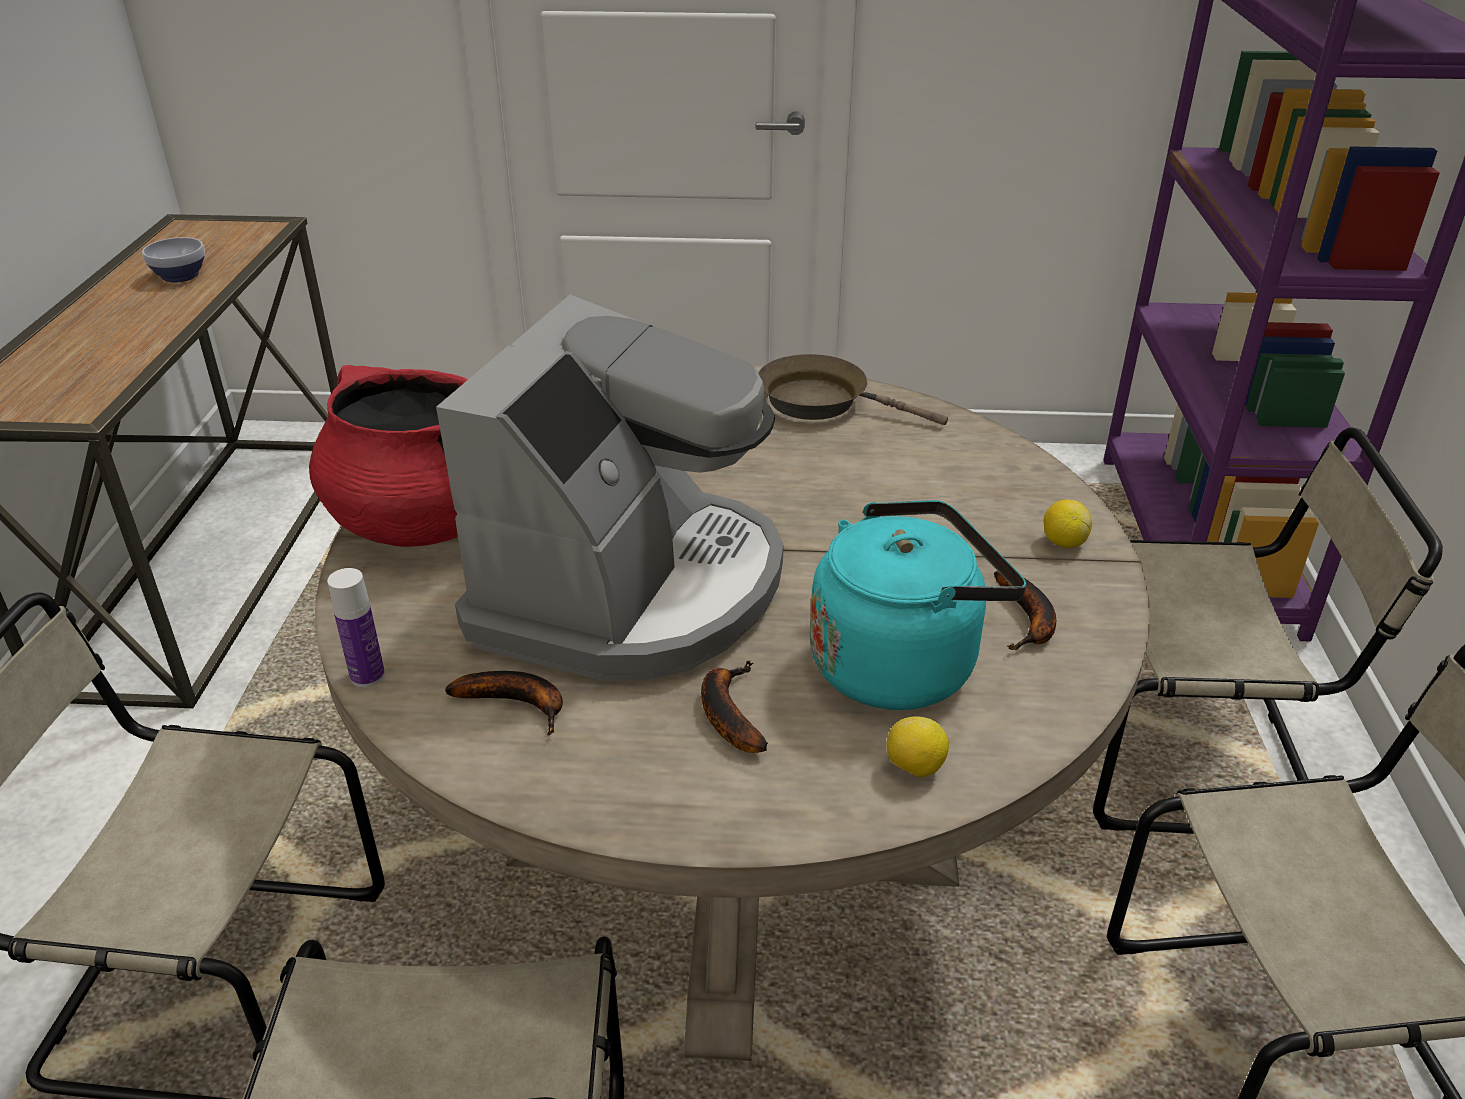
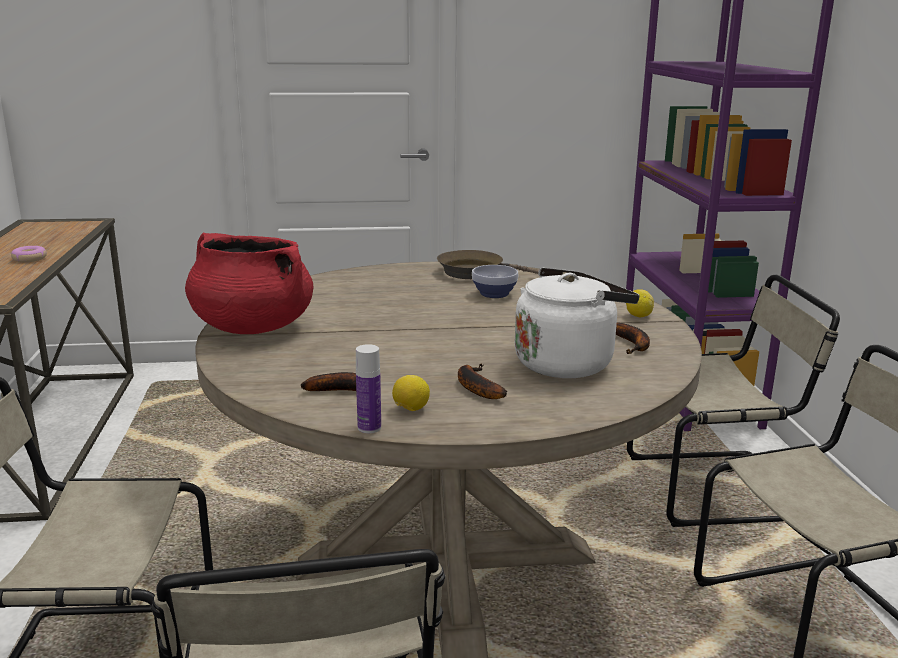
camera: 10 degrees left, 15 degrees down
(156, 312) = (29, 259): none -> donut
(179, 275) = (38, 243): bowl -> bowl (493, 294)
(367, 676) = (245, 387): bottle -> bottle (369, 428)
(632, 589) = (395, 345): coffee machine -> none
(901, 663) = (567, 363): turquoise kettle -> white kettle
(914, 767) = (593, 399): lemon -> lemon (410, 409)

